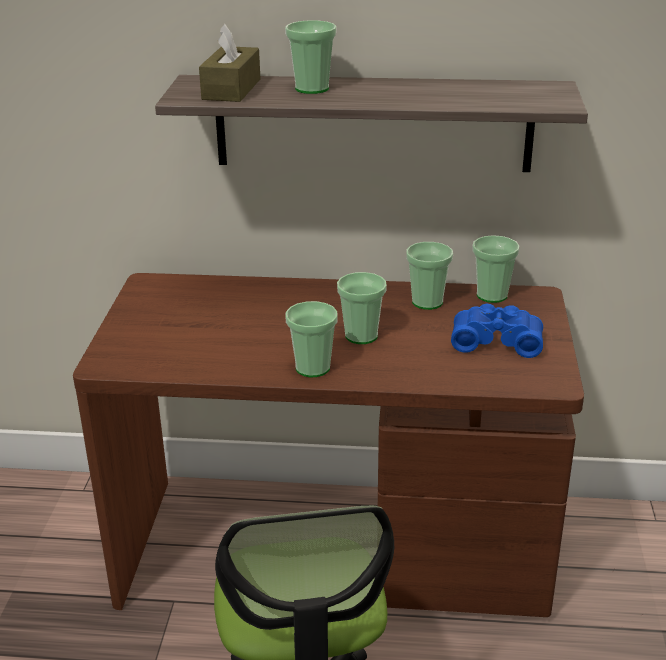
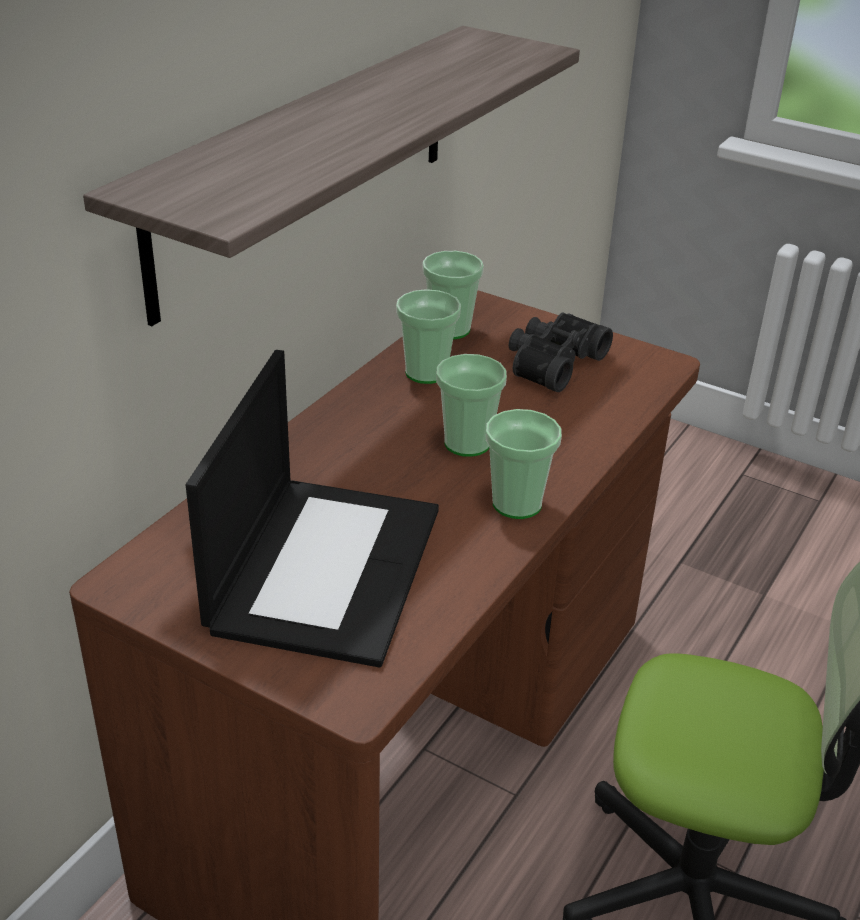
camera: 65 degrees left, 5 degrees up
(201, 327) = (325, 566): none -> laptop
(231, 89) = (233, 176): brown tissue box -> none
(312, 88) = (307, 133): cup -> none
(496, 340) = (551, 362): blue binoculars -> black binoculars

